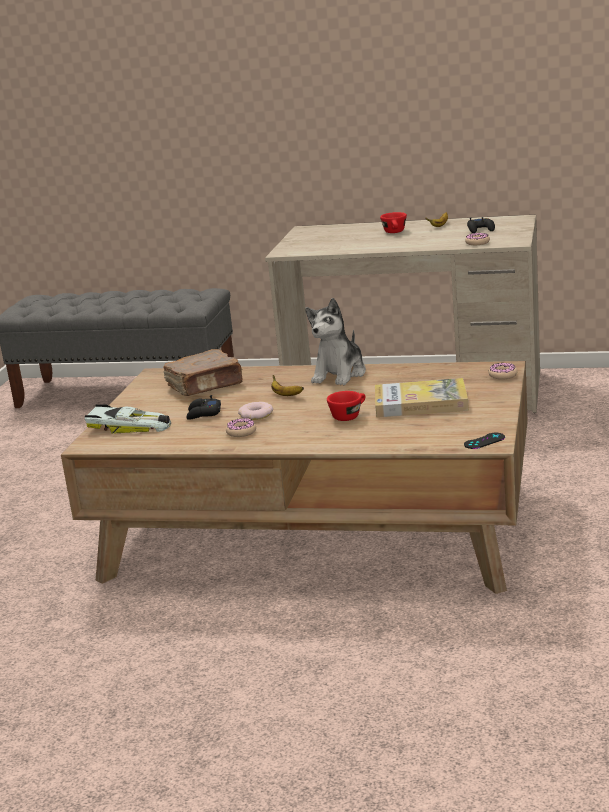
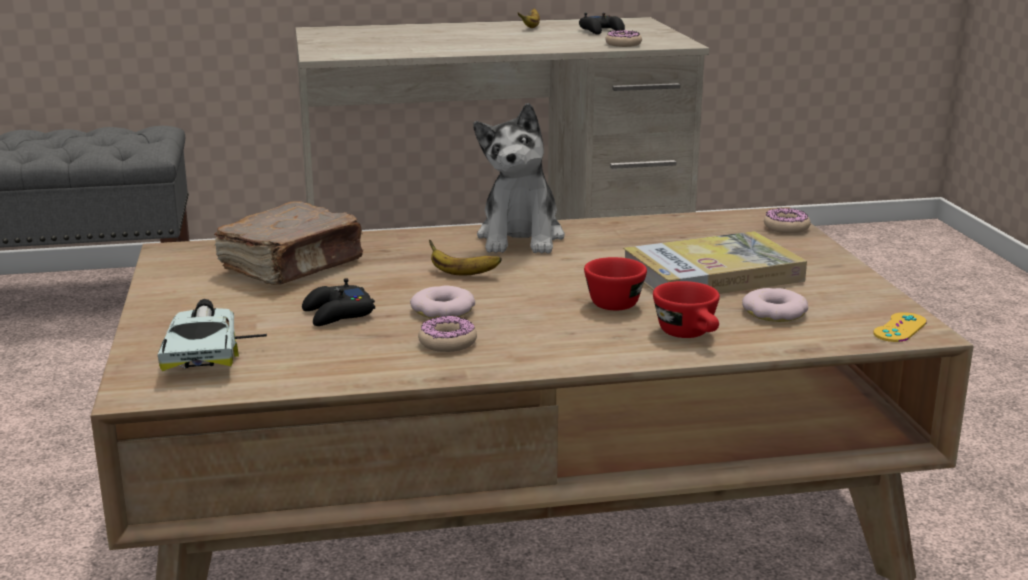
camera: 25 degrees left, 0 degrees up
(130, 427) = (205, 348): toy car -> toy car turned 90 degrees counterclockwise
(395, 232) = (474, 33): red cup -> red cup (690, 335)
(426, 427) = (775, 312): none -> donut
(484, 441) = (900, 328): black game controller -> yellow game controller

